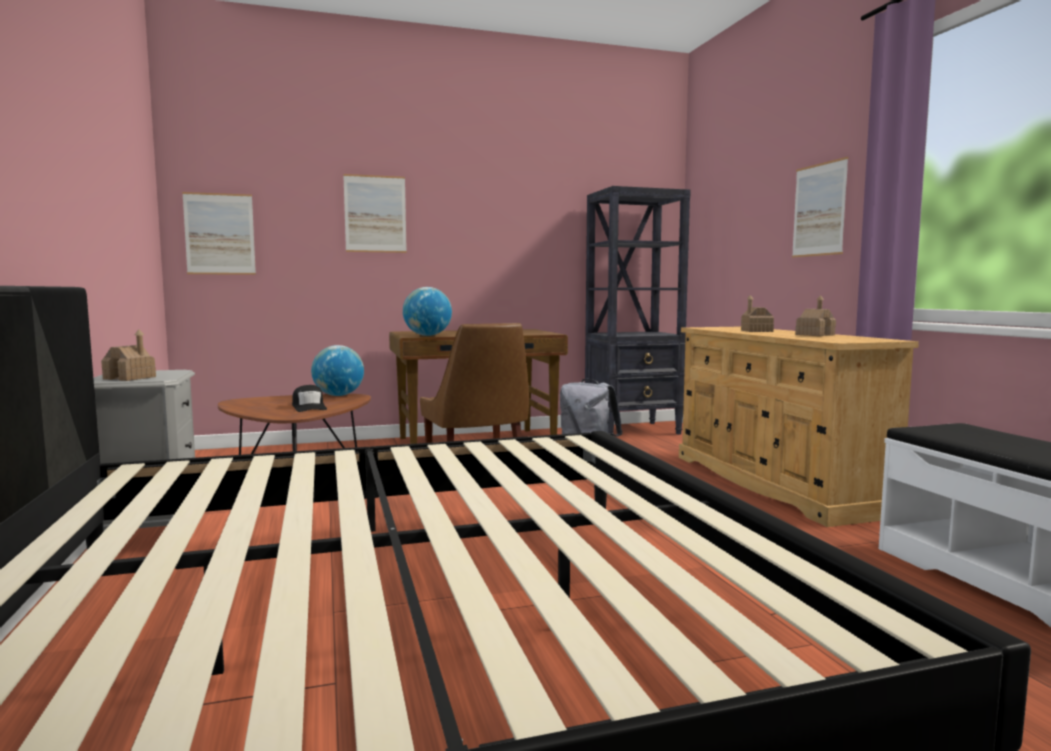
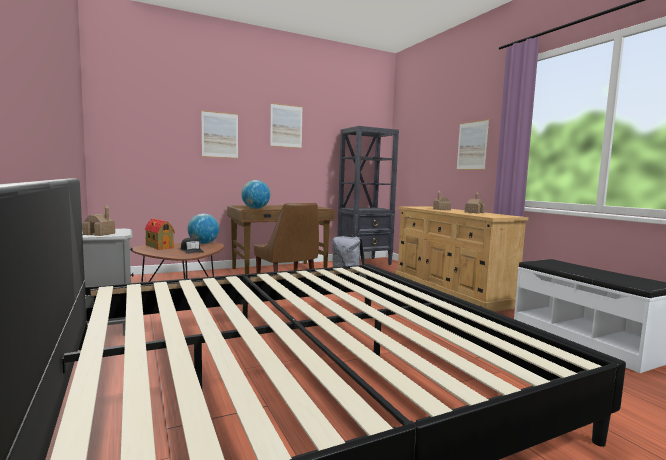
camera: 10 degrees left, 0 degrees up
(219, 234) = (123, 143): picture -> picture (286, 126)
(264, 400) = (159, 246): none -> toy house

